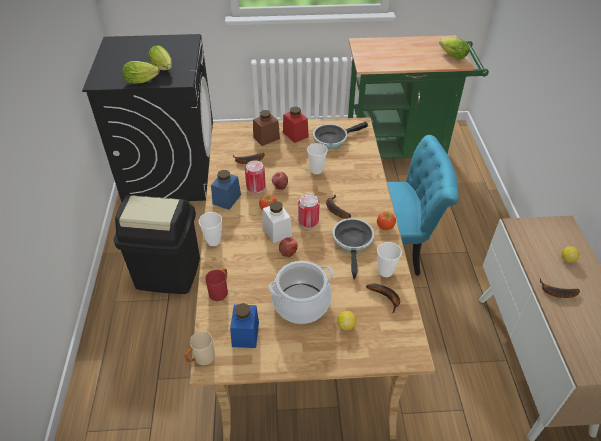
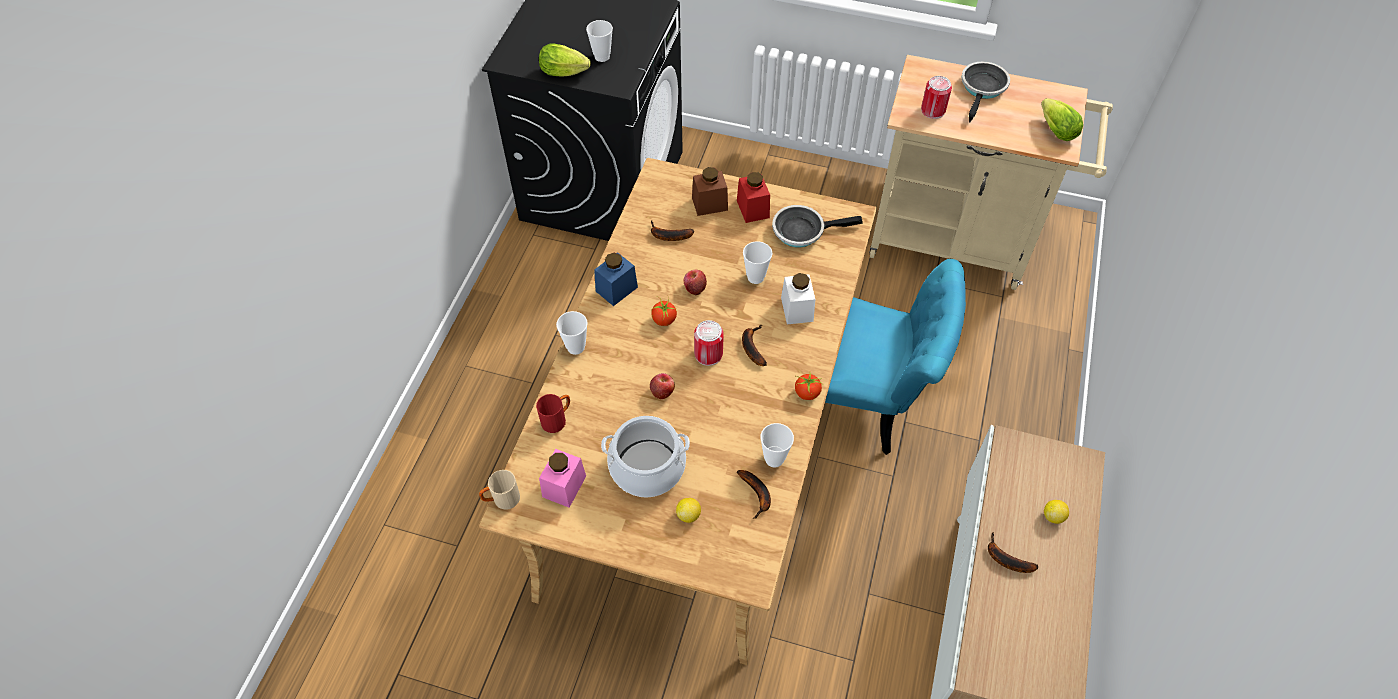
camera: 20 degrees right, 10 degrees up
(163, 69) = (602, 57): lettuce -> cup
(168, 273) = (545, 345): black trash can -> none
(245, 334) = (564, 486): blue jar -> pink jar
(256, 187) = (662, 280): can -> can (933, 110)
(277, 231) = (661, 357): white jar -> white jar (797, 309)
(353, 242) = (752, 403): frying pan -> frying pan (982, 89)
(400, 151) = (960, 243): green cart -> beige cart

